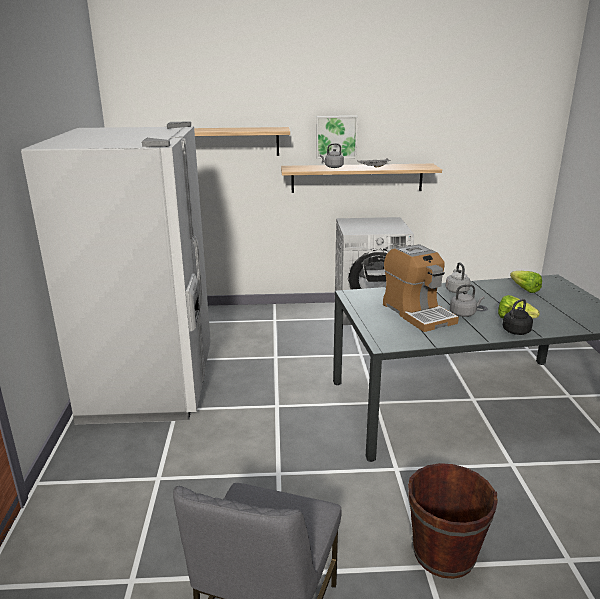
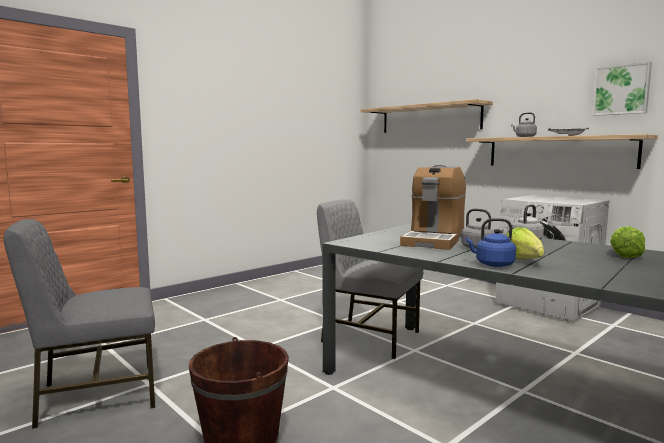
camera: 50 degrees right, 15 degrees down
(151, 382) = (297, 285): white fridge -> none
(328, 408) = (368, 337): none -> grey chair
(336, 137) = (537, 108): picture -> picture (621, 90)
(515, 332) = (492, 264): black kettle -> blue kettle

